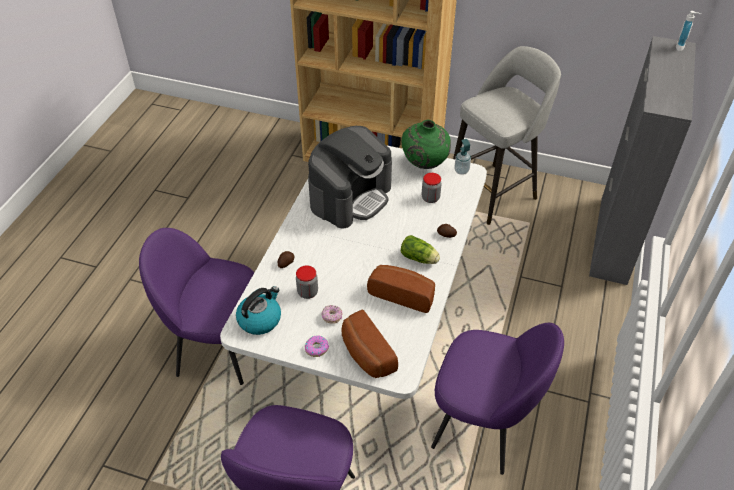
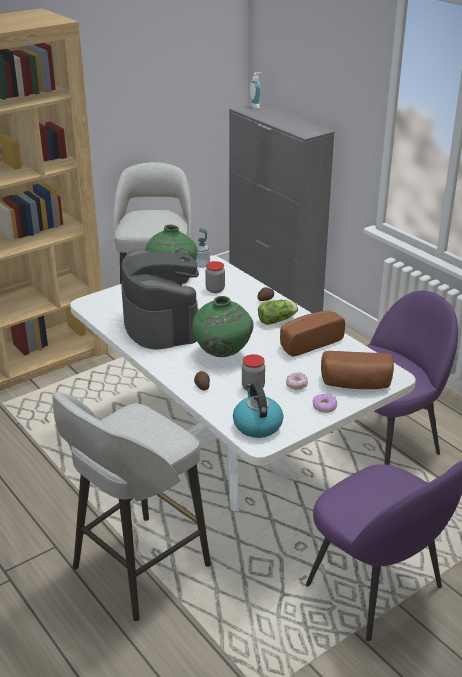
camera: 55 degrees left, 15 degrees down
(218, 346) = (138, 568): purple chair -> grey stool
(338, 252) = (223, 355): none -> green vase

